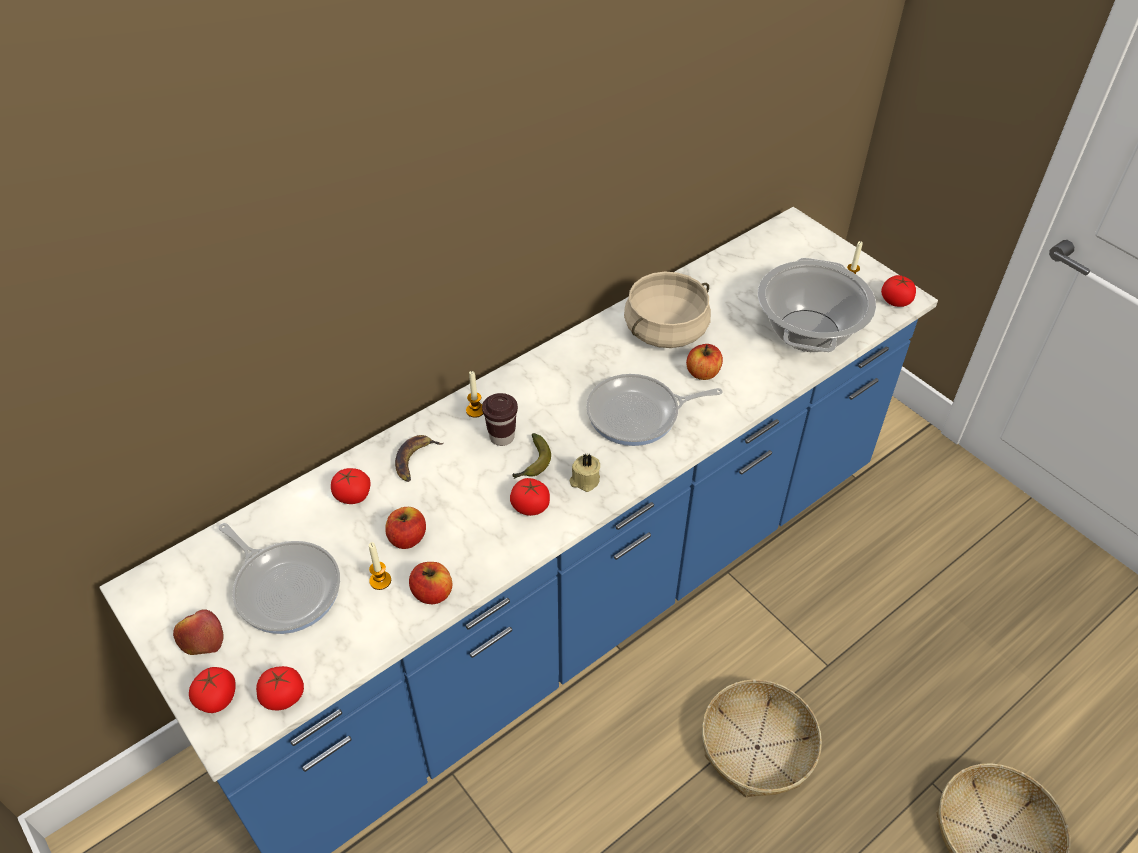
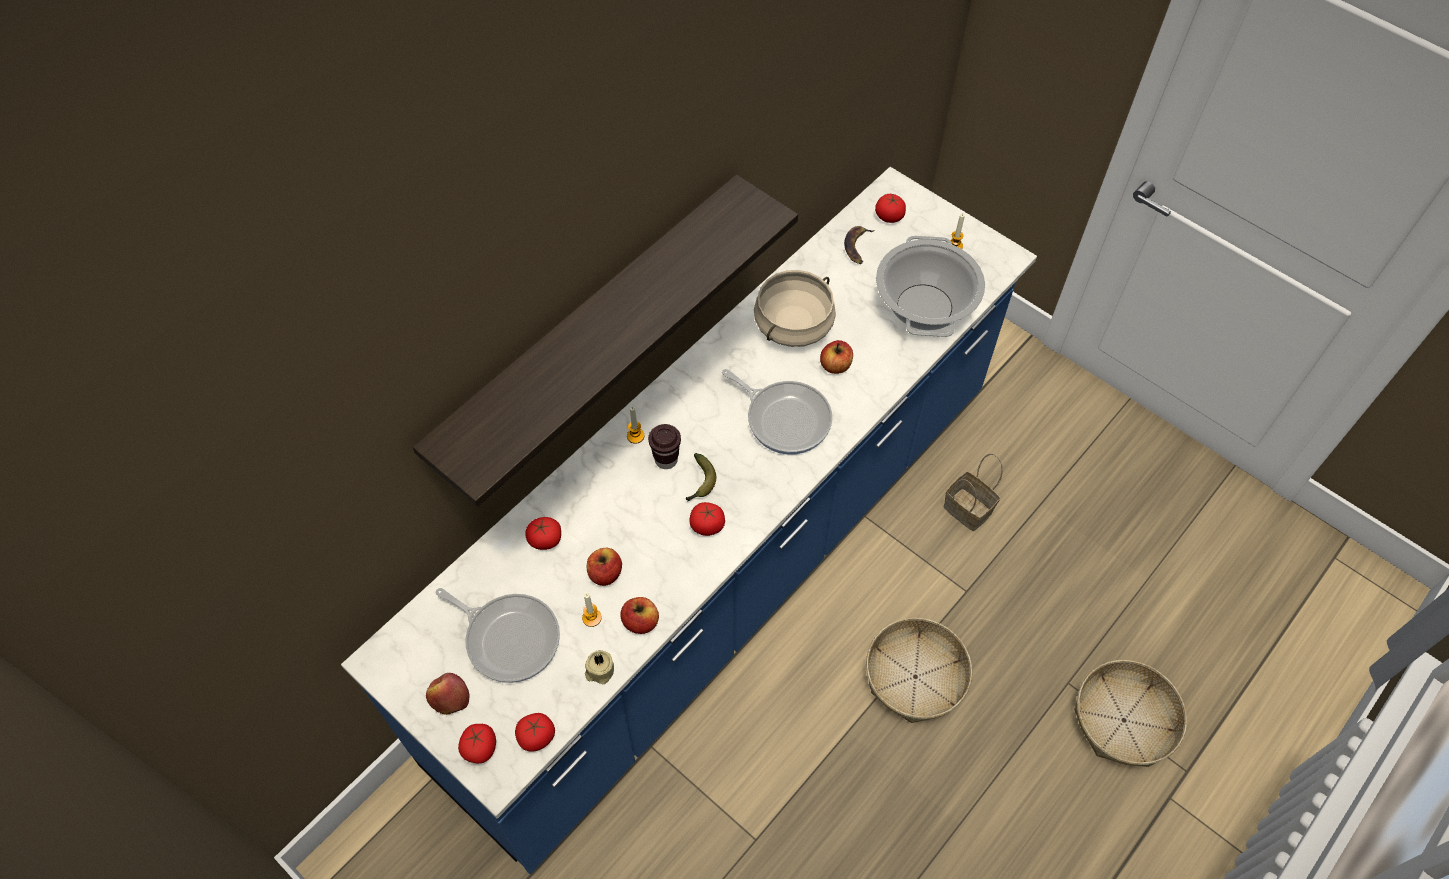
camera: 10 degrees left, 10 degrees up
(415, 460) = (592, 495): banana -> banana (857, 246)
(433, 268) = (590, 327): none -> shelf
(584, 480) = (750, 492): beige candle -> beige candle (599, 671)
(638, 414) = (785, 418): frying pan -> frying pan turned 120 degrees counterclockwise
(842, 582) = (969, 510): none -> basket
(895, 301) = (999, 262): tomato -> tomato (889, 216)

